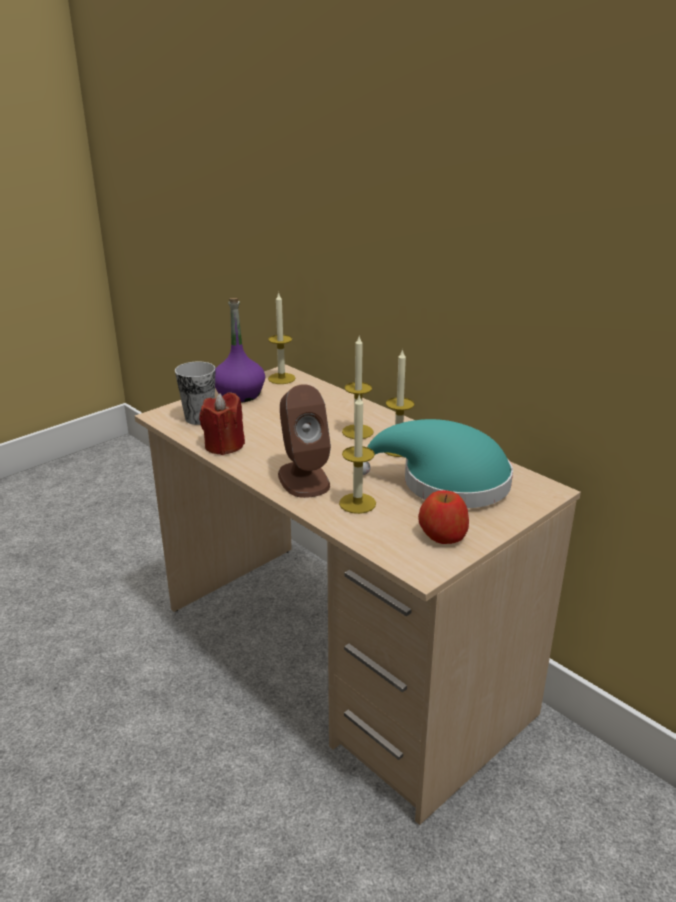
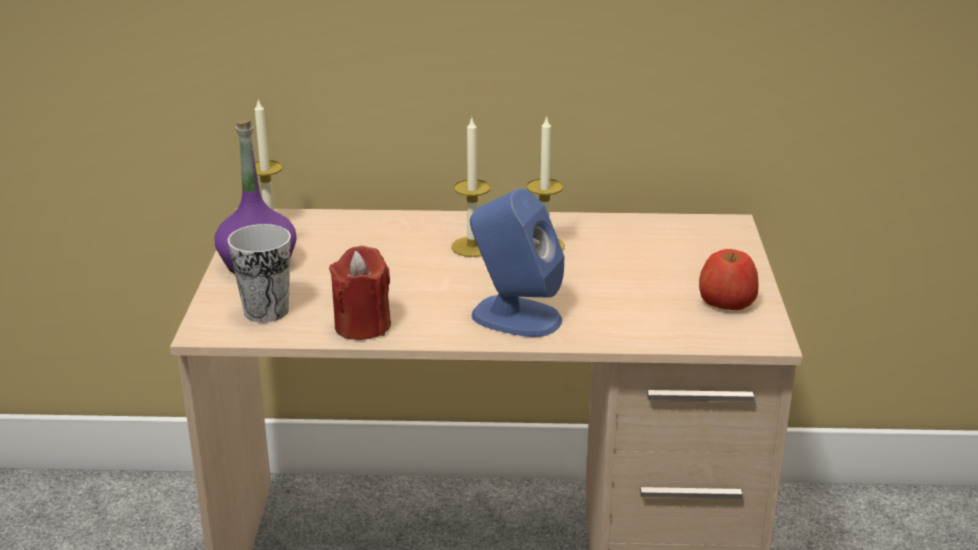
camera: 45 degrees left, 0 degrees up
(303, 479) = (515, 317): brown speaker -> blue speaker
(357, 503) = (608, 313): candle -> none
(446, 483) = (644, 257): turquoise hat -> none

